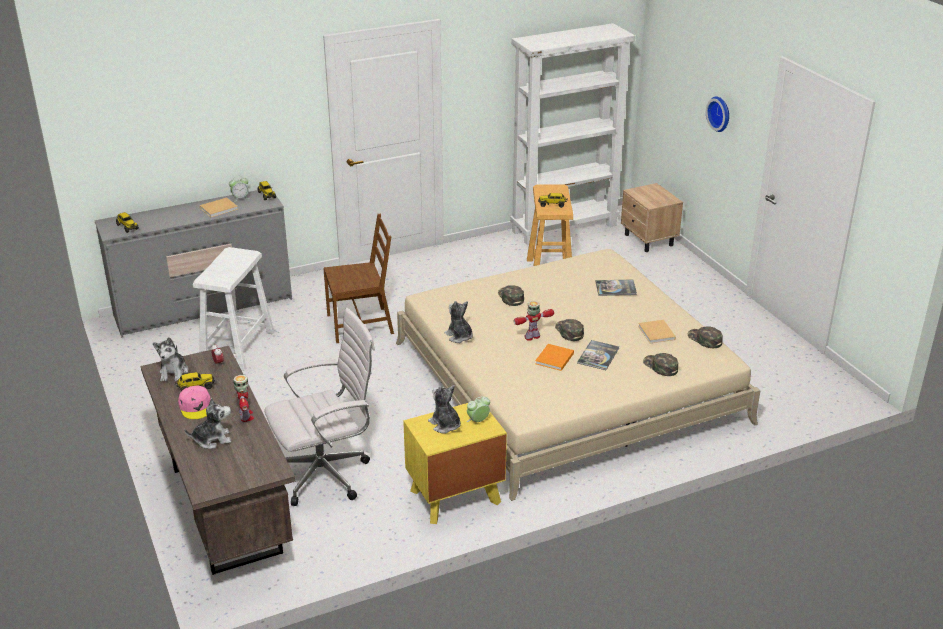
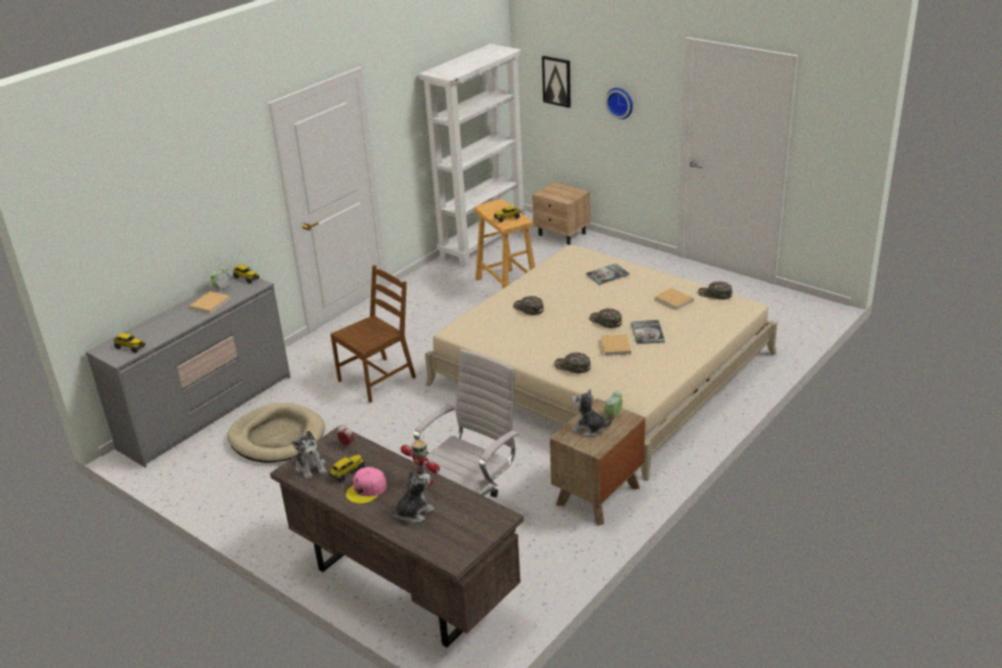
camera: 25 degrees left, 0 degrees up
(196, 407) = (367, 490): pink cap -> pink cap turned 90 degrees clockwise
(238, 347) = (277, 437): white stool -> beige dog bed
(454, 496) = (598, 495): yellow nightstand -> brown nightstand
(459, 336) = (516, 354): plush toy -> none
(532, 337) = (579, 334): toy robot -> none
(554, 359) = (615, 347): orange book -> beige book
(660, 366) = (702, 325): green cap -> green cap (572, 366)
(673, 77) = (557, 81): none -> picture

